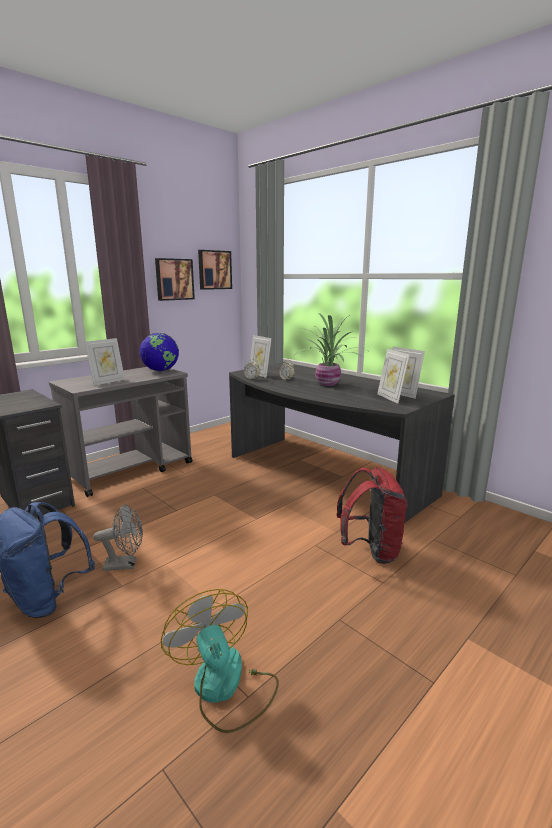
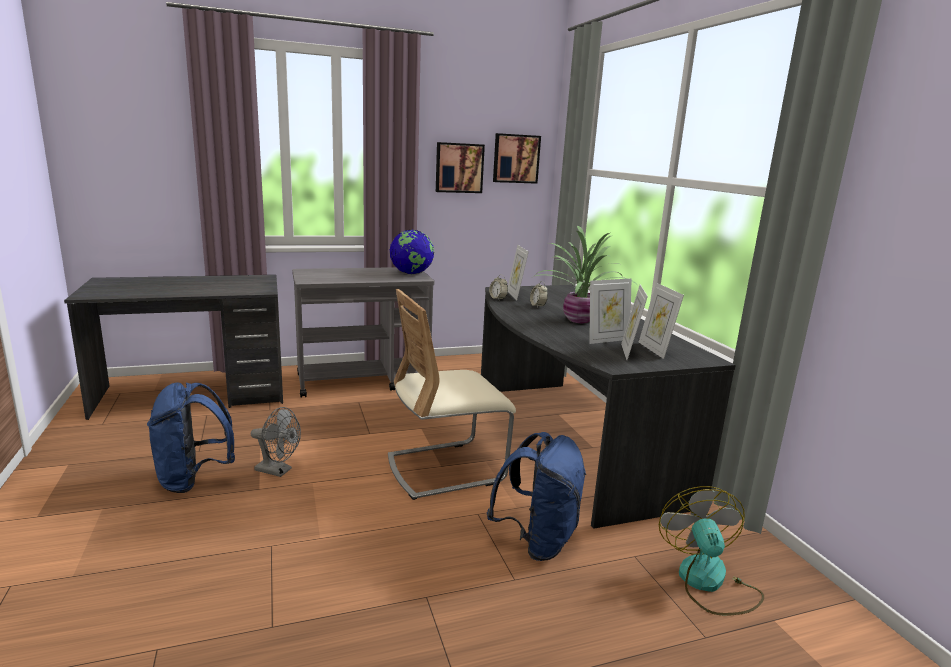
camera: 25 degrees right, 0 degrees up
(108, 382) = (342, 277): picture frame -> picture frame (607, 340)
(225, 687) = (260, 610): fan -> fan (708, 583)
(261, 520) = (445, 468): none -> beige chair
(371, 550) = (537, 541): red backpack -> blue backpack

